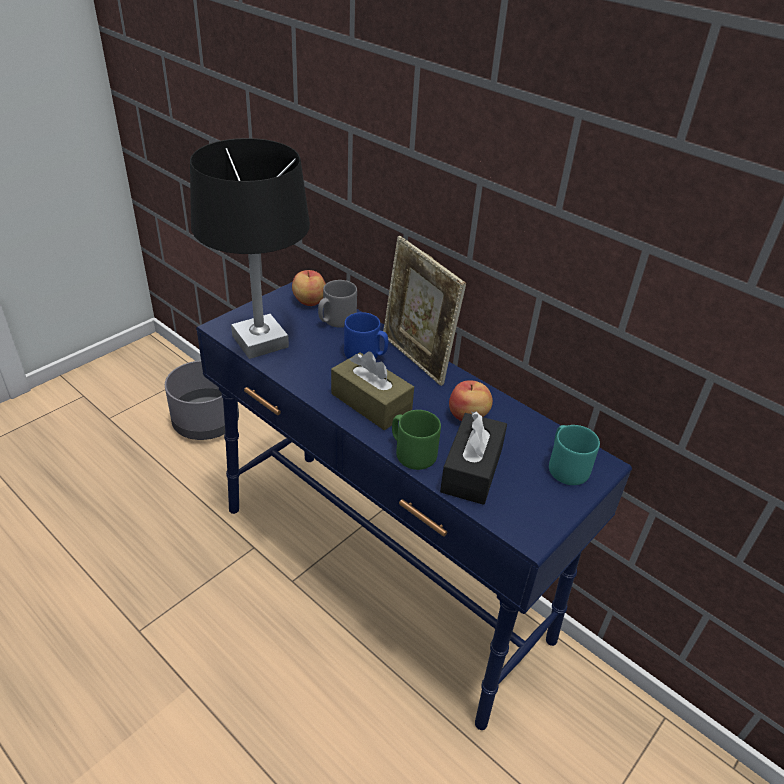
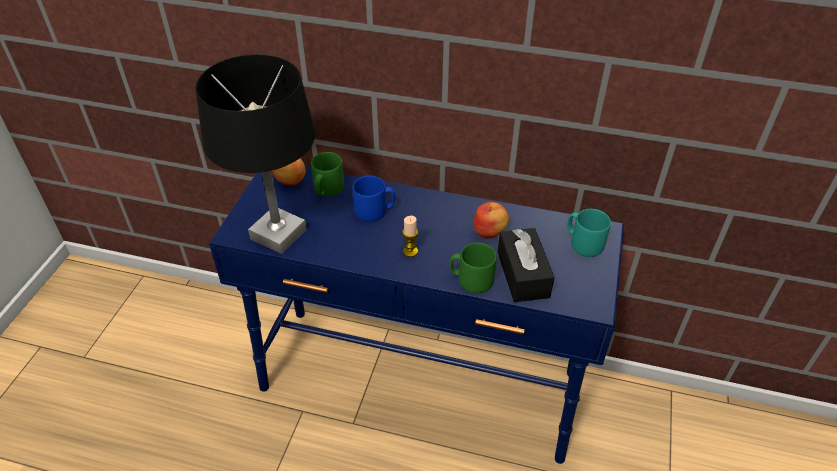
camera: 25 degrees left, 5 degrees up
(207, 422) = (184, 320): grey planter -> none
(336, 320) = (327, 189): grey mug -> green mug
(371, 403) = (410, 251): brown tissue box -> candle
(416, 359) = (416, 199): picture frame -> none

